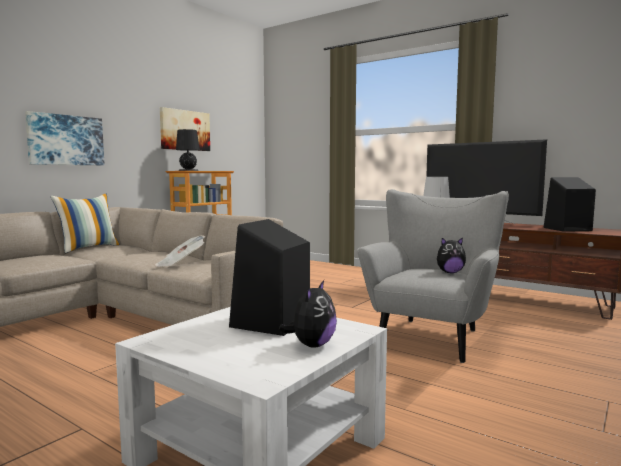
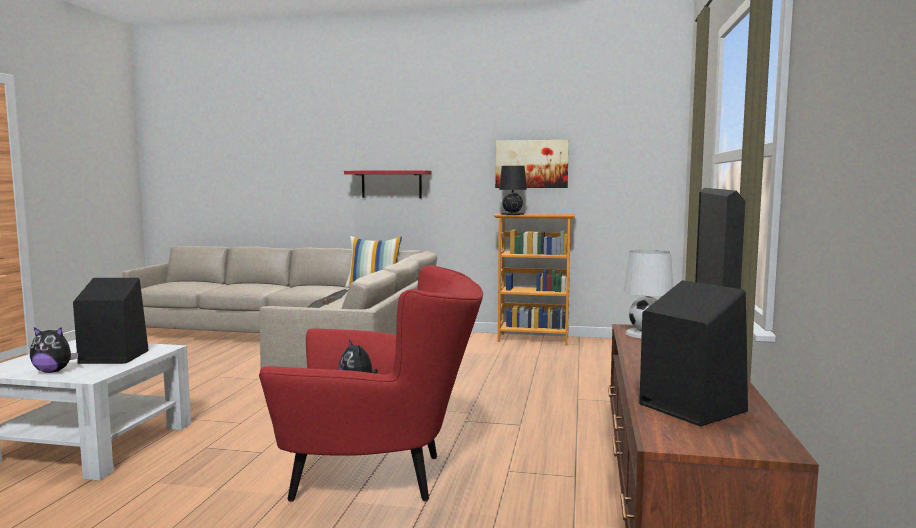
camera: 65 degrees right, 0 degrees up
(66, 140) = (391, 184): picture -> red shelf
(433, 336) = (381, 476): grey armchair -> red armchair

